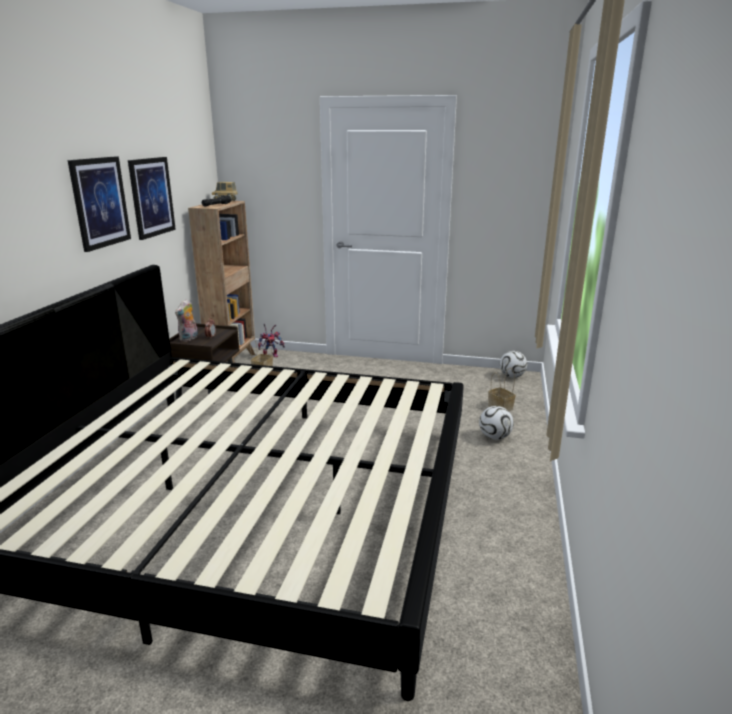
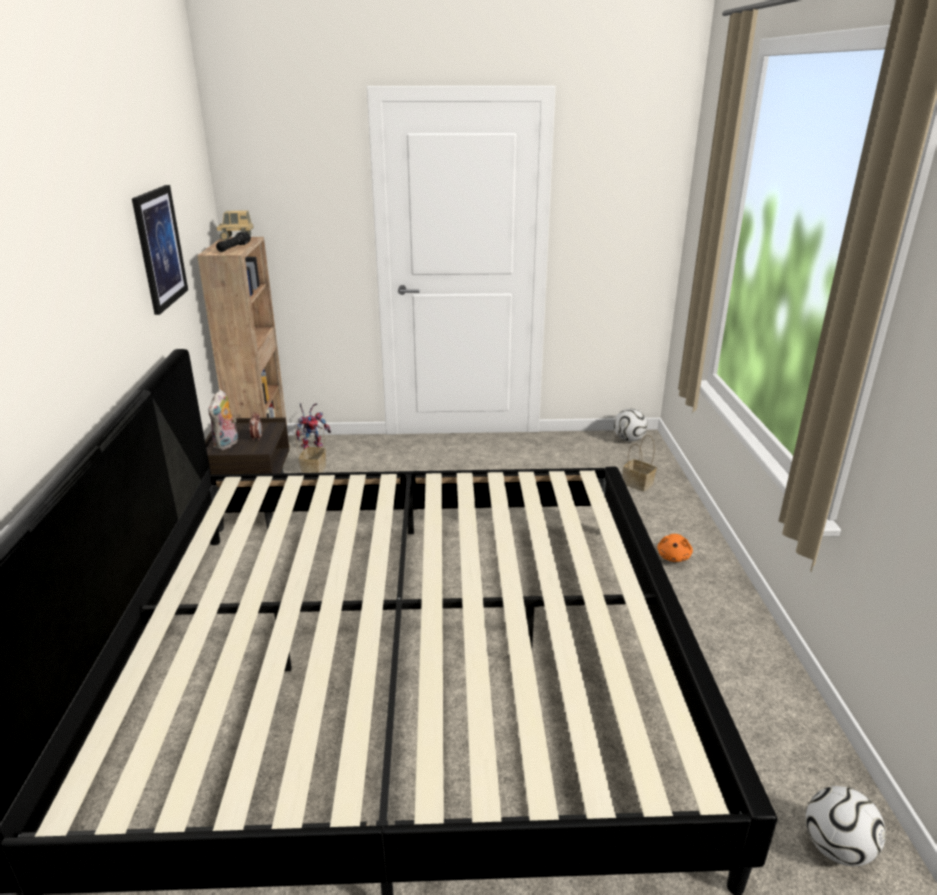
camera: 15 degrees left, 5 degrees up
(100, 202) = (111, 270): picture -> none
(494, 437) = (652, 526): football -> football (836, 848)
(499, 461) = (673, 557): none -> orange plush toy

